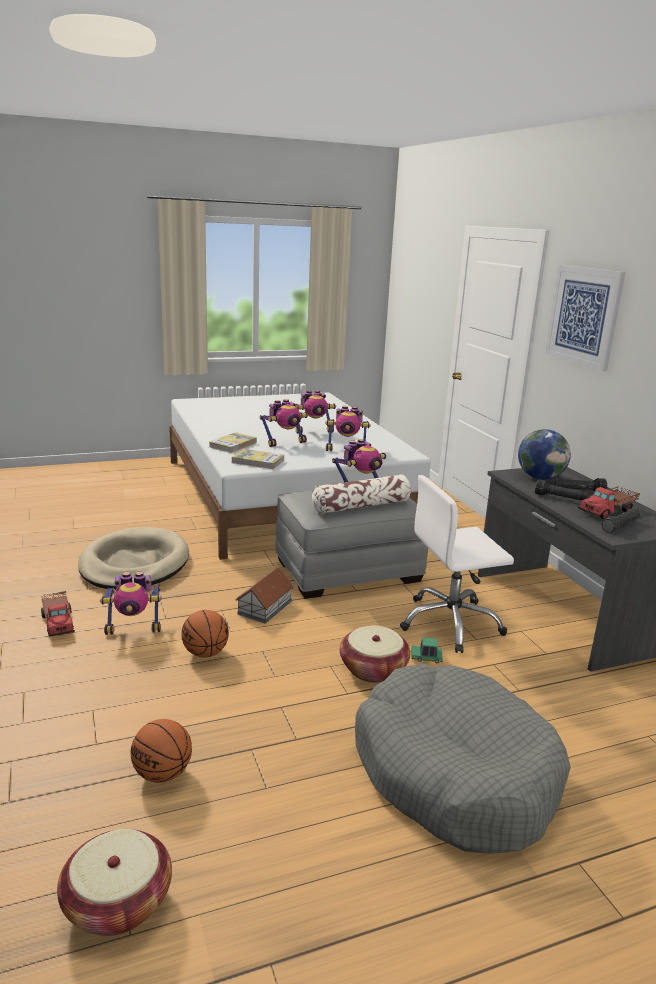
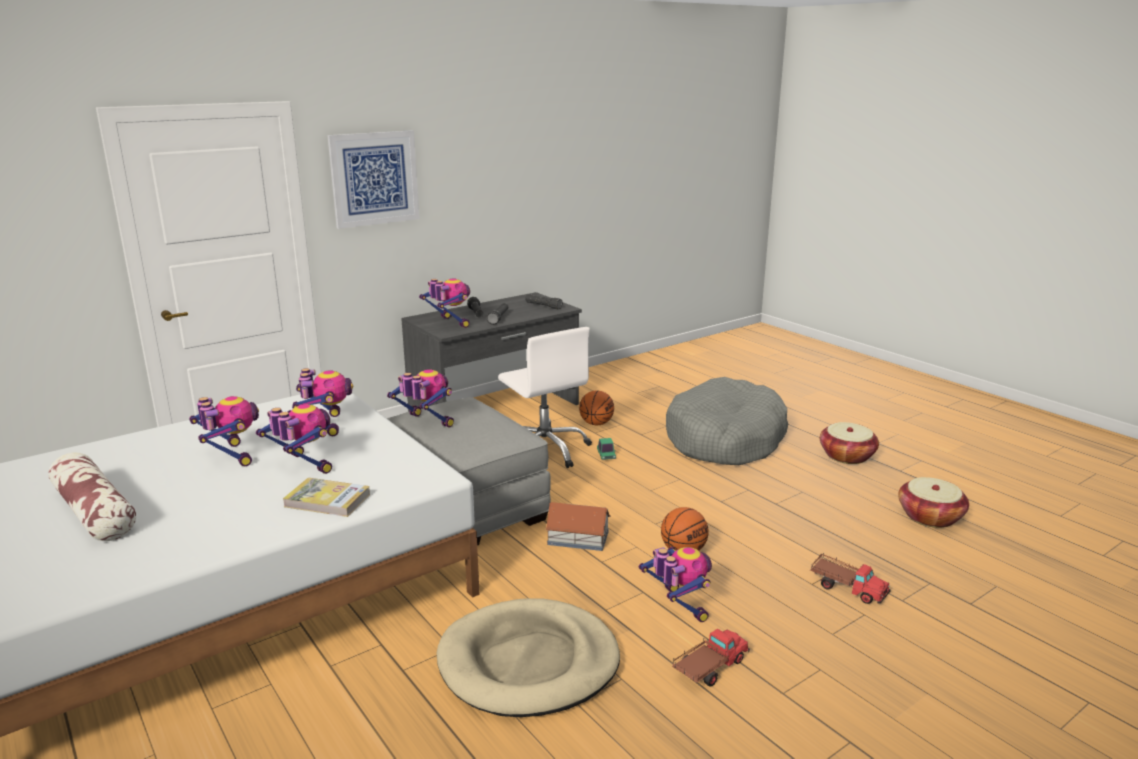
camera: 105 degrees left, 0 degrees up
(162, 774) = (835, 530): basketball -> basketball (596, 423)
(258, 461) = (403, 469): book -> none
(361, 506) = (482, 418): pillow -> pillow (94, 512)
(373, 669) = (639, 473): basket -> basket (847, 456)
(540, 478) = (449, 323): globe -> toy robot
(608, 511) = (515, 308): toy truck -> toy truck (847, 588)

